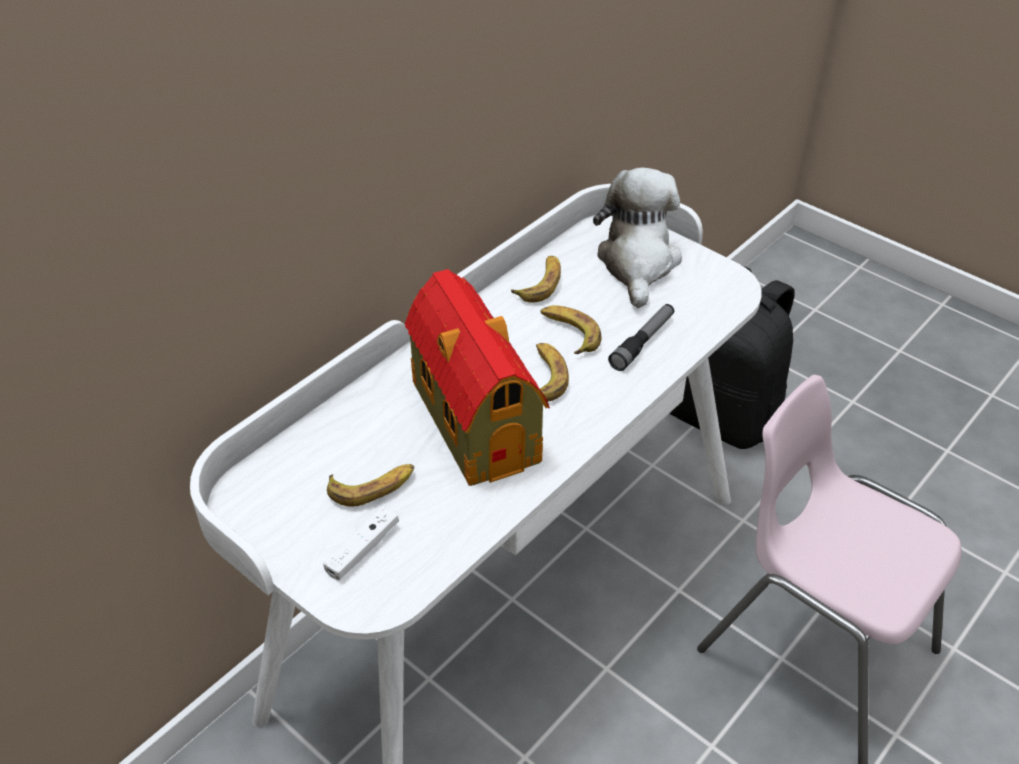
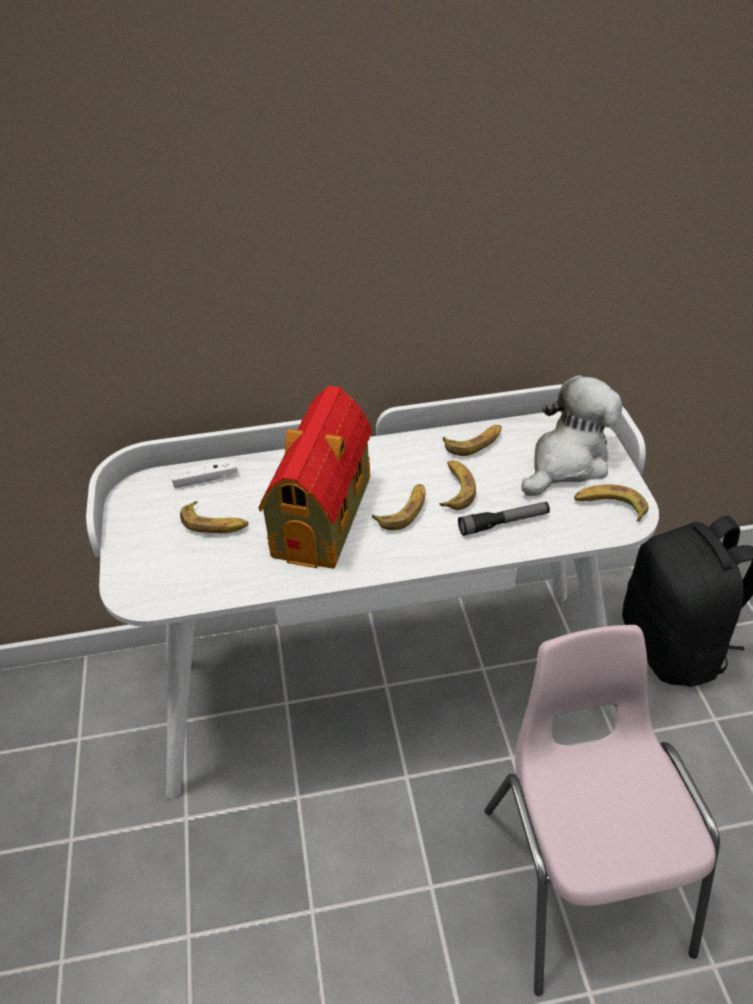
camera: 40 degrees right, 0 degrees up
(362, 549) = (167, 560): white game controller -> white game controller (205, 479)
(710, 285) = (609, 507): none -> banana

